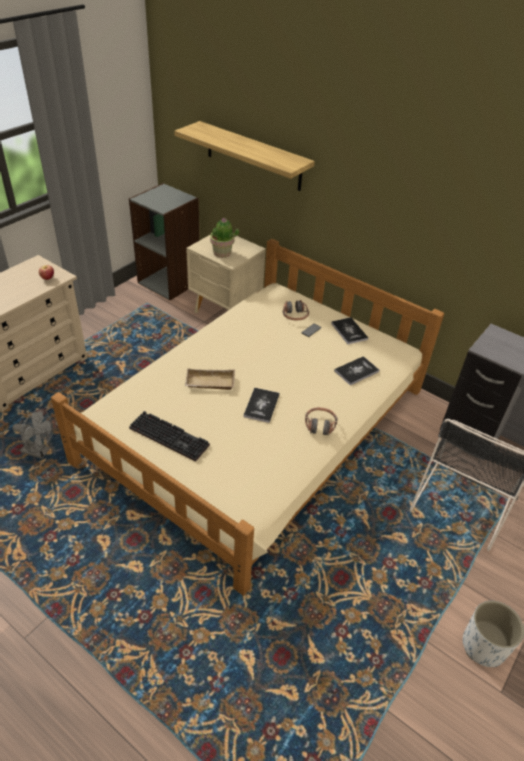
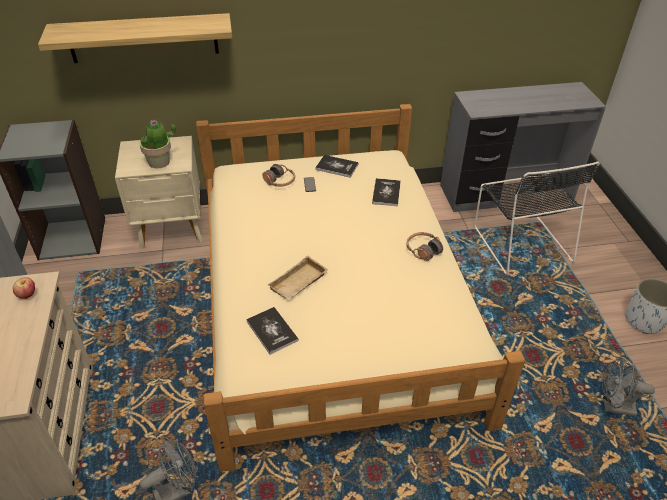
camera: 45 degrees left, 0 degrees up
(171, 436) = (337, 349): keyboard -> none
(261, 405) = (364, 268): book -> book (272, 331)
(348, 668) = (613, 407): none -> grey fan

